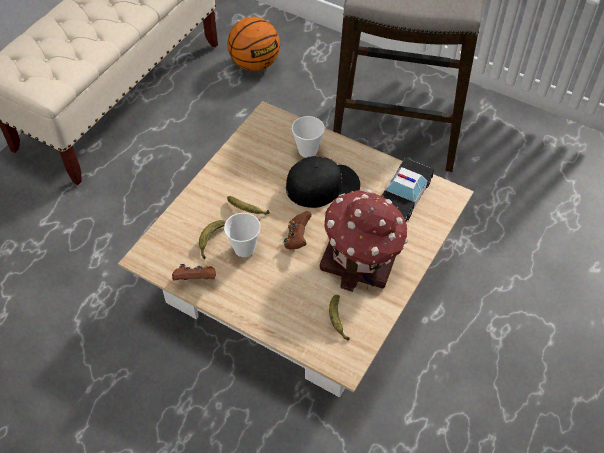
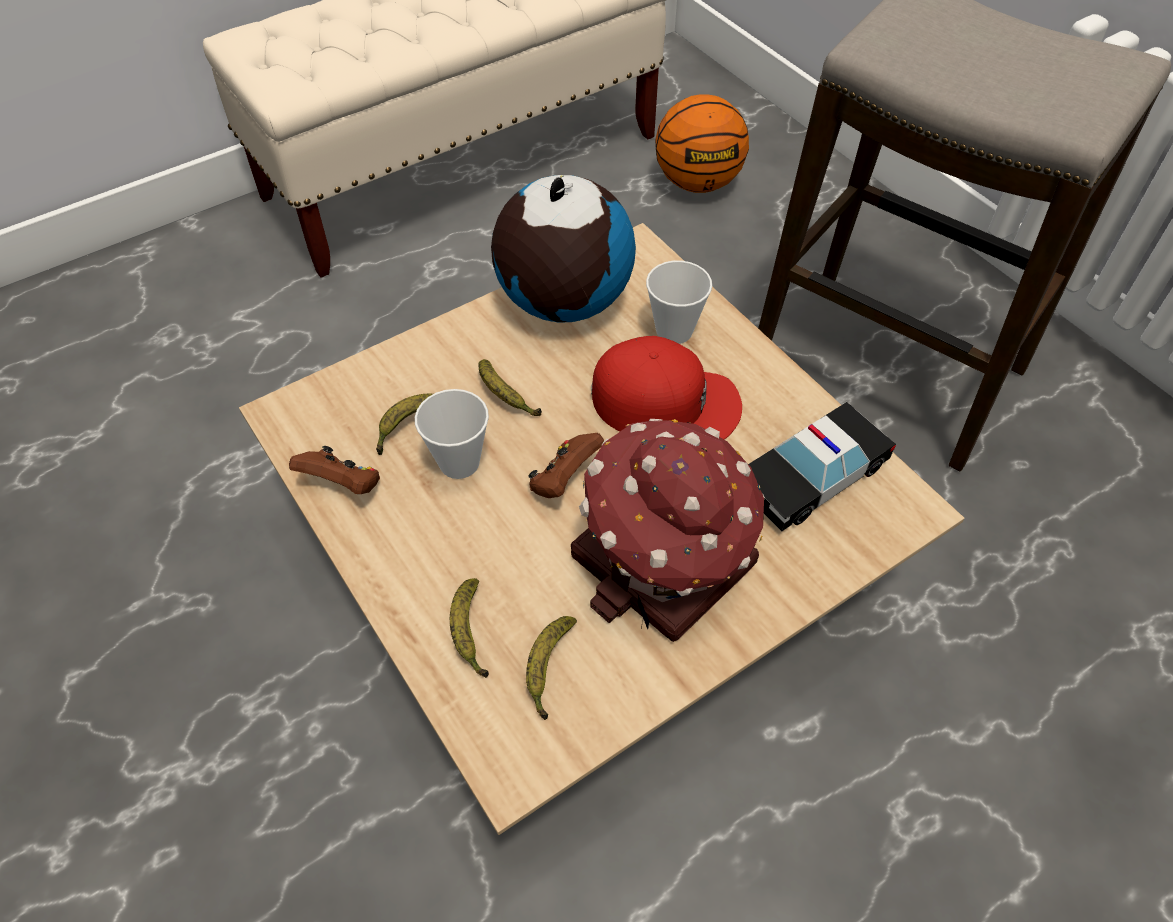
camera: 25 degrees right, 0 degrees up
(247, 155) = (563, 302): none -> globe
(295, 319) = (469, 632): none -> banana
(323, 185) = (666, 401): black cap -> red cap

